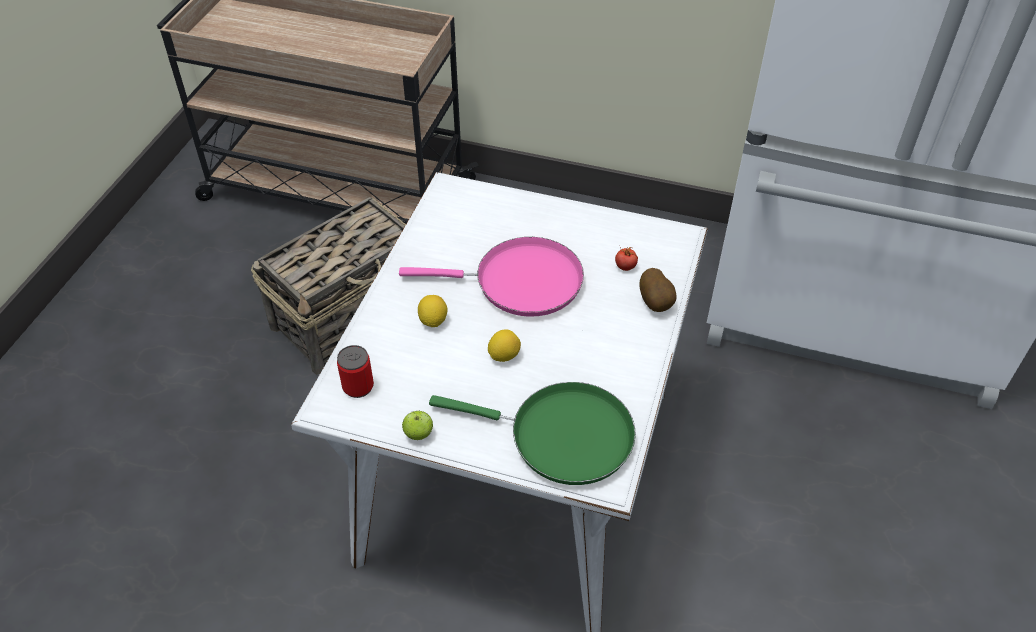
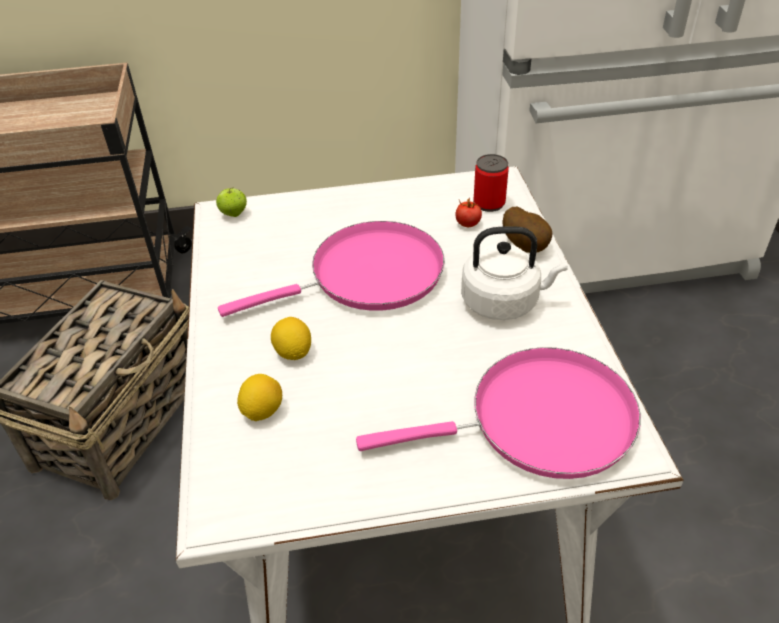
camera: 25 degrees left, 5 degrees down
(358, 386) = (245, 468): can -> can (489, 203)
(418, 434) = (365, 495): apple -> apple (234, 214)
(504, 355) = (405, 358): lemon -> lemon (262, 411)
(562, 436) = (540, 421): green frying pan -> pink frying pan
(604, 341) = (504, 302): none -> white kettle

